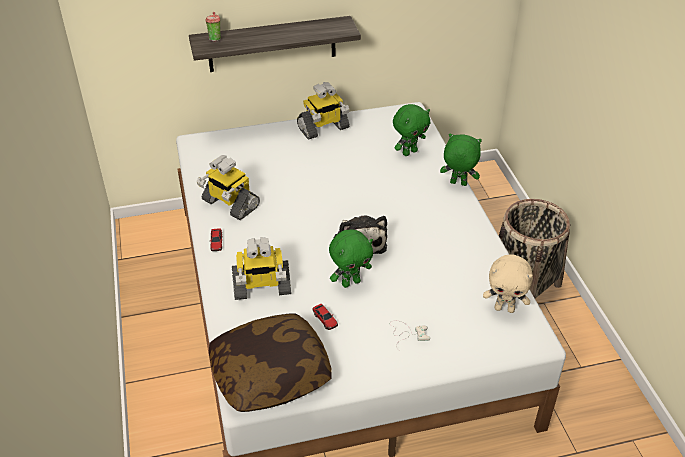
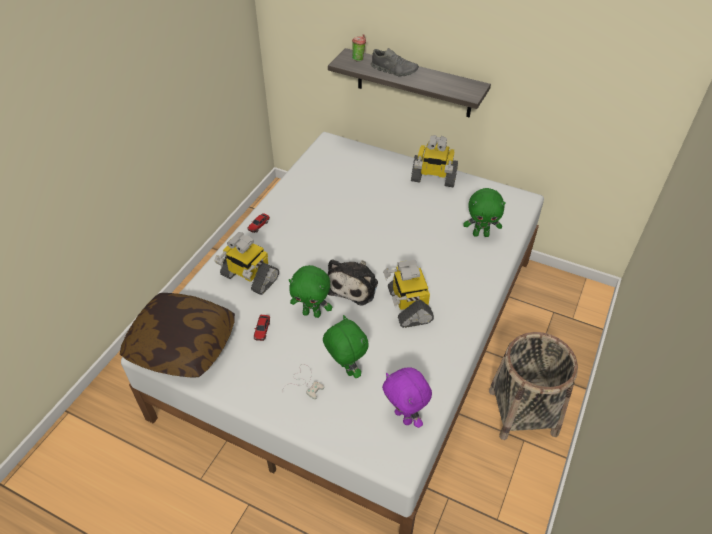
camera: 40 degrees right, 5 degrees up
(229, 204) = (299, 201): toy robot -> toy robot (408, 305)
(259, 36) = (394, 70): none -> grey shoe
(458, 184) = (491, 284): green plush toy -> green plush toy (345, 369)
(504, 308) = (404, 417): beige plush toy -> purple plush toy

